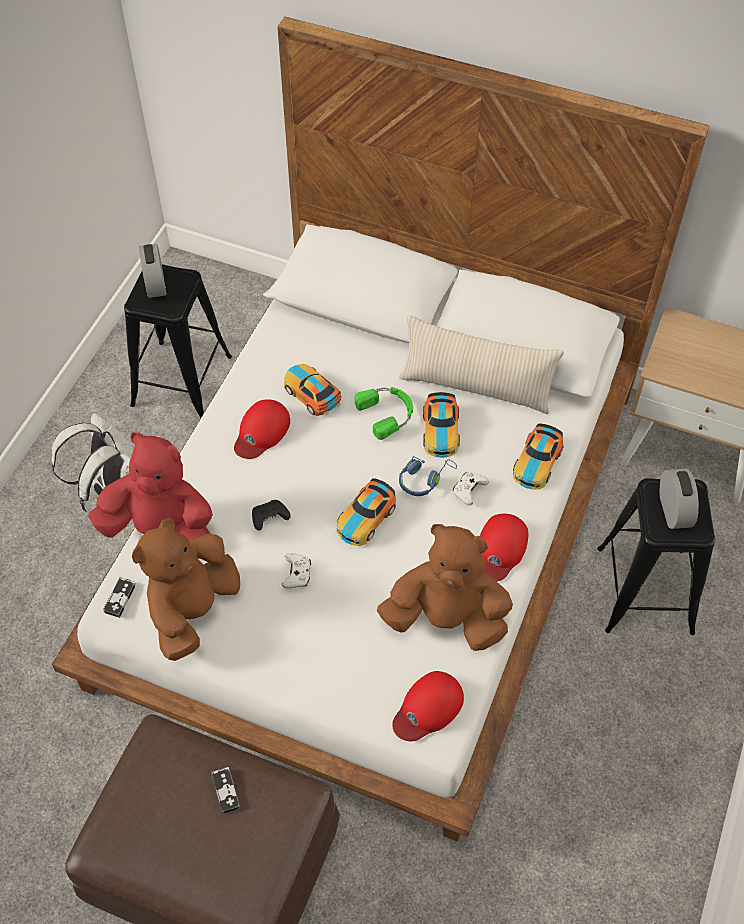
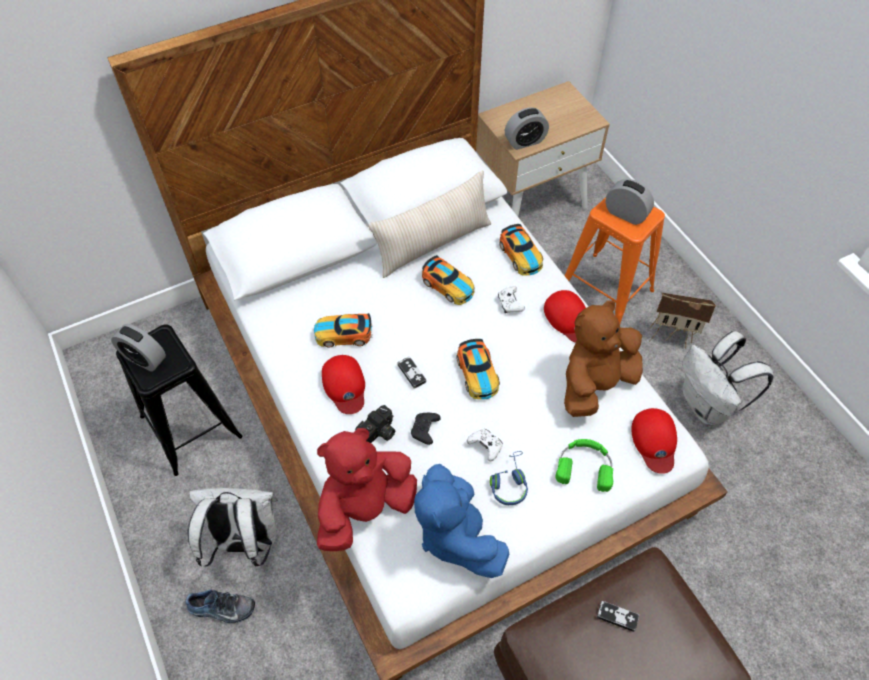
camera: 50 degrees left, 0 degrees up
(49, 525) = (221, 609): none -> shoe
(120, 598) = (401, 579): game controller -> game controller (411, 373)
(193, 609) = (455, 534): brown plush toy -> blue plush toy
(236, 488) = (377, 434): none -> camera
(387, 413) = (405, 303): green headphones -> green headphones (584, 466)
(424, 479) = (478, 320): blue headphones -> blue headphones (509, 483)
(597, 776) = (707, 406): none -> white backpack
(644, 590) = (605, 291): black stool -> orange stool
(652, 688) = (672, 336): none -> toy house
(673, 367) = (525, 141): none -> alarm clock

